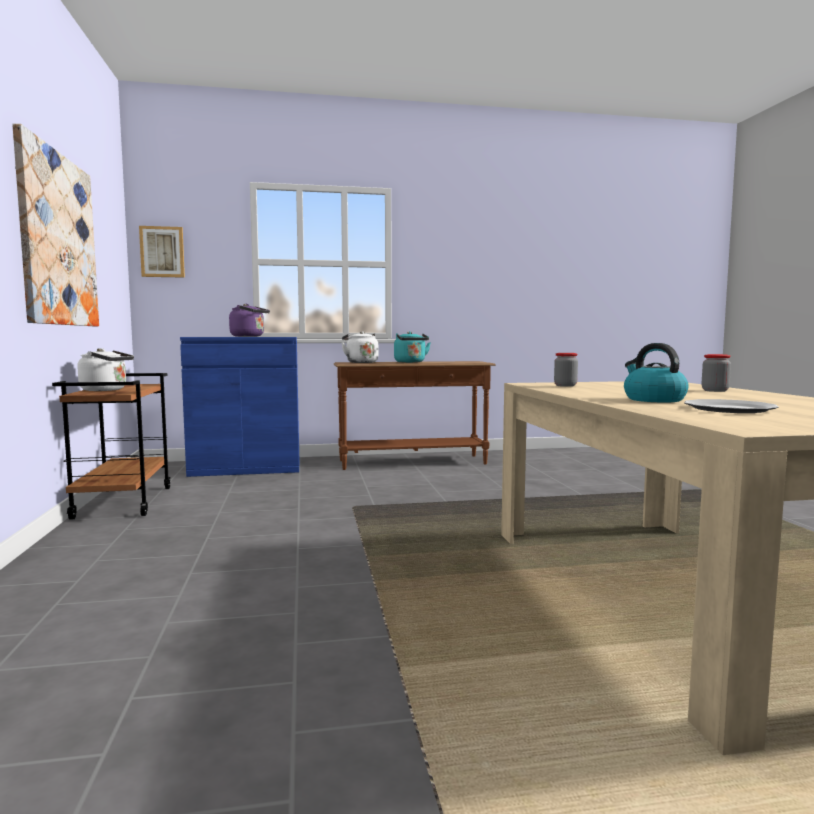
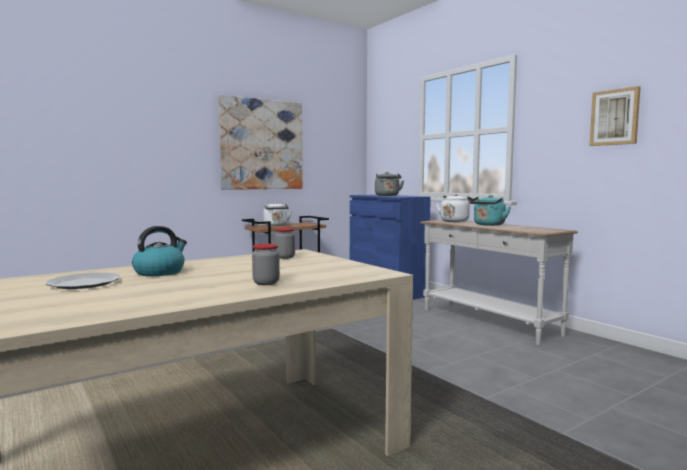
camera: 65 degrees right, 0 degrees up
(162, 252) = (379, 136): picture -> picture (614, 117)
(249, 336) = (387, 195): purple kettle -> grey kettle
(412, 462) = (487, 322): brown console table -> white console table

